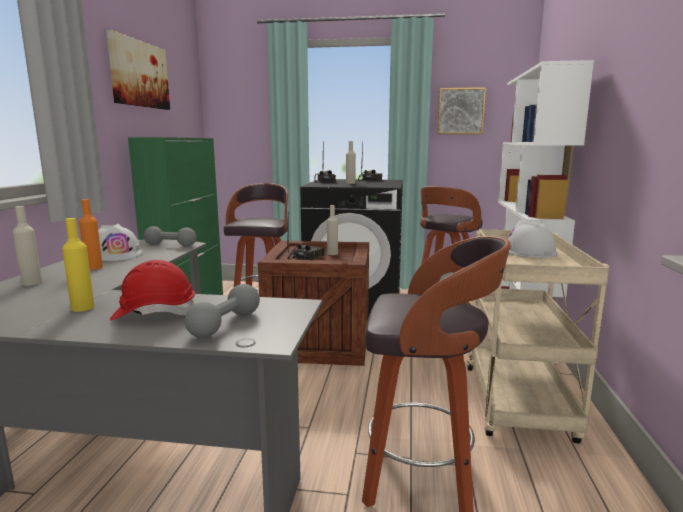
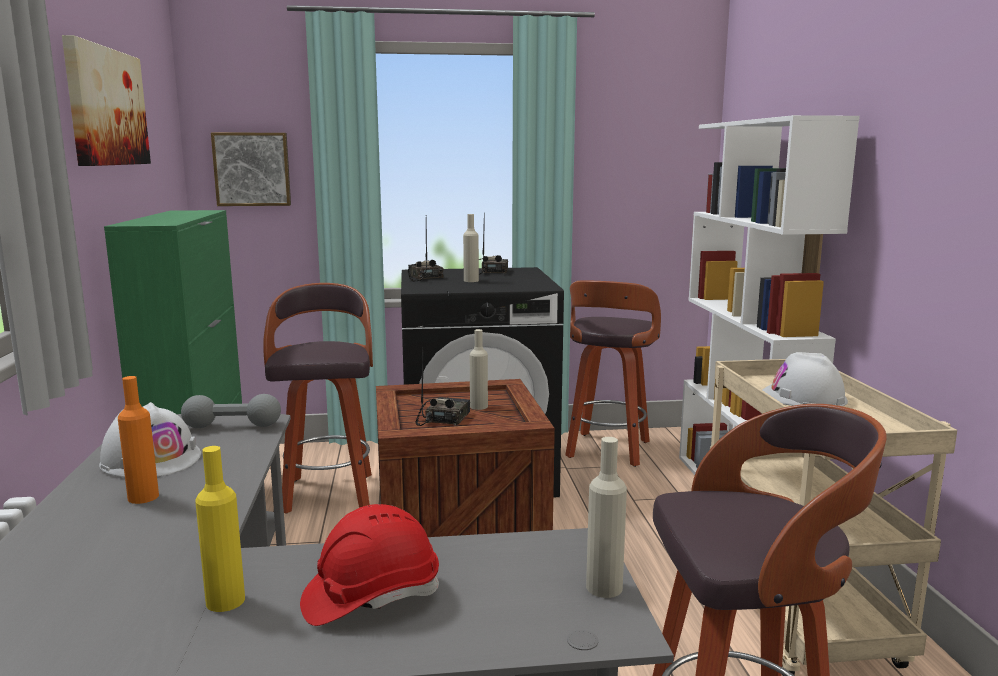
camera: 15 degrees left, 0 degrees up
(31, 283) = (58, 550): beige bottle -> beige bottle (604, 587)
(225, 324) = (513, 604): grey dumbbell -> none
(460, 111) = (617, 159): picture -> picture (252, 169)

